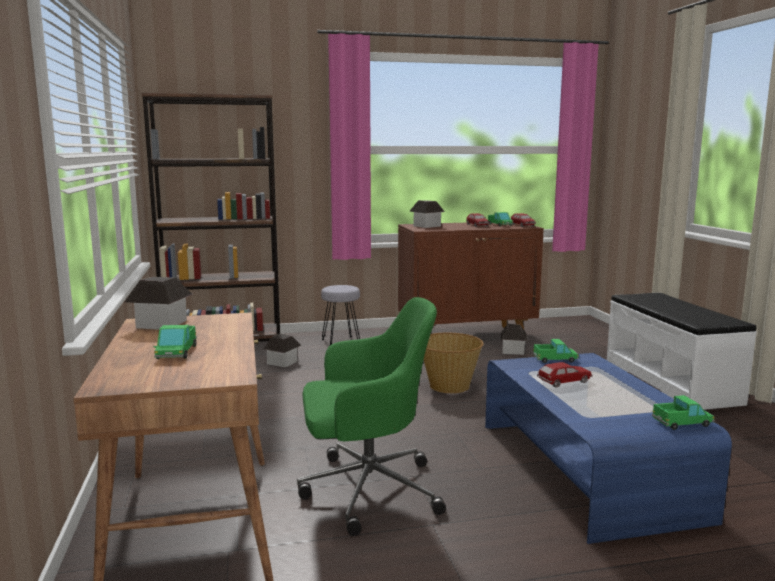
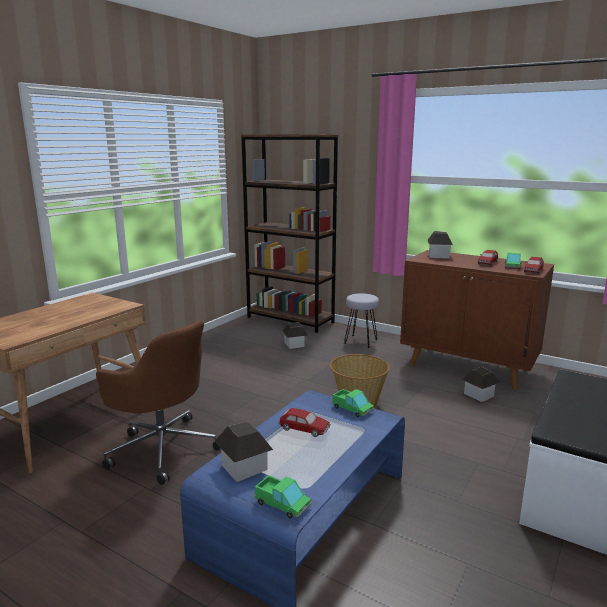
camera: 45 degrees right, 5 degrees up
(161, 324) = (91, 300): toy house -> toy house (244, 467)
(176, 352) = (42, 319): toy truck -> none
(366, 490) = (162, 448): green office chair -> brown office chair

